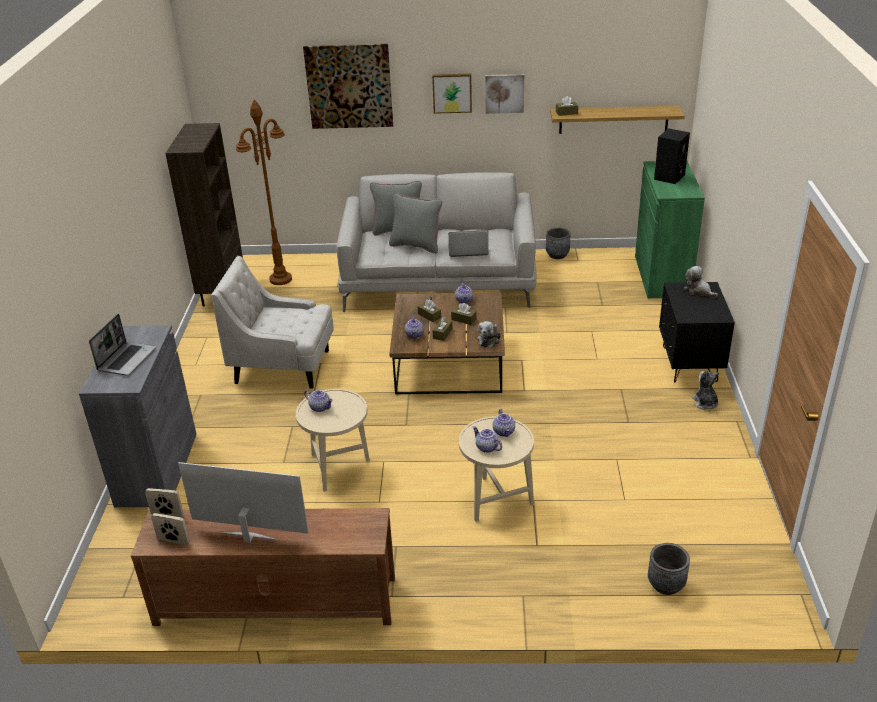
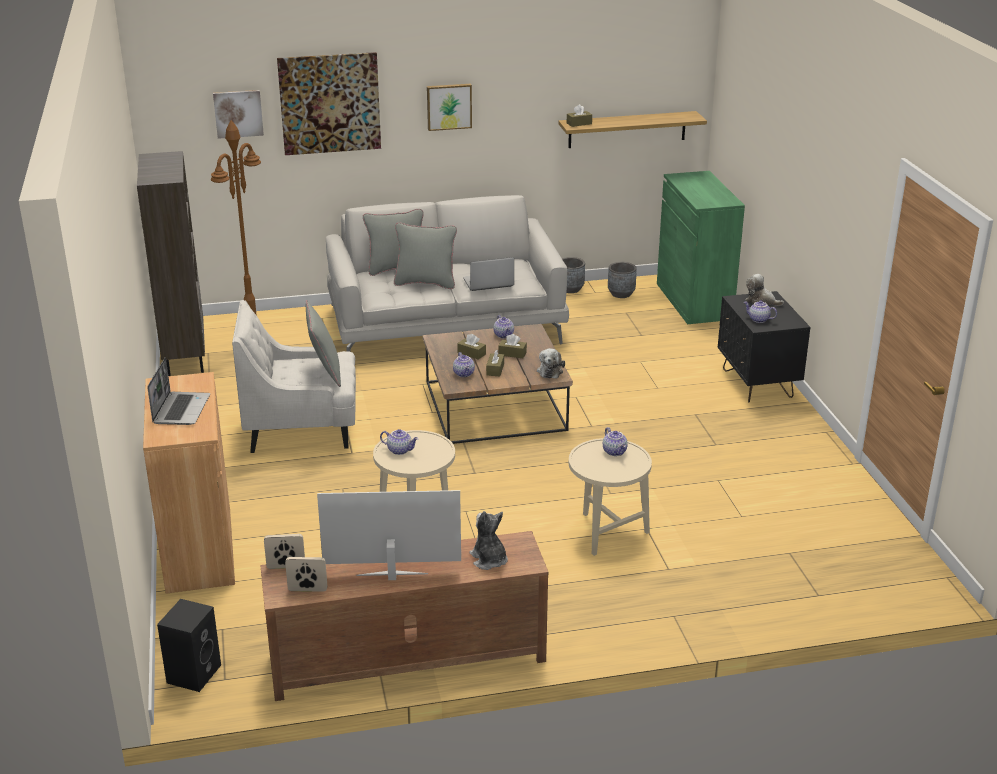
camera: 15 degrees left, 5 degrees down
(157, 469) = (199, 549): grey cabinet -> brown cabinet
(297, 324) = (325, 373): none -> grey pillow
(486, 448) = (603, 468): teapot -> teapot (758, 320)
(504, 93) = (508, 104): picture -> picture (238, 113)
(666, 584) = (814, 586): grey planter -> grey planter (621, 294)
(669, 176) = (698, 187): black speaker -> black speaker (193, 673)
(705, 403) = (788, 419): plush toy -> plush toy (489, 560)

